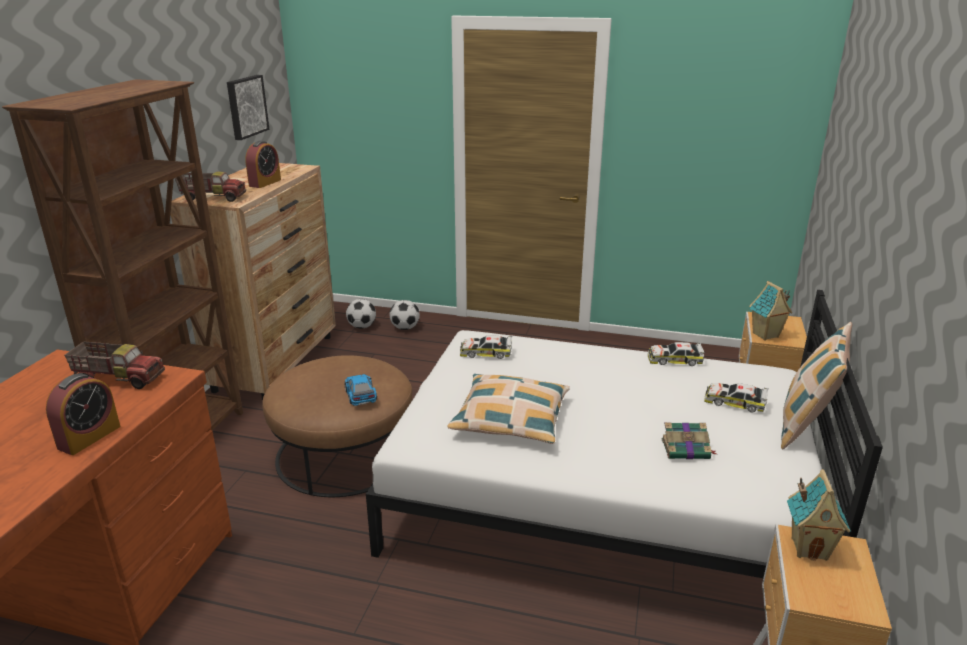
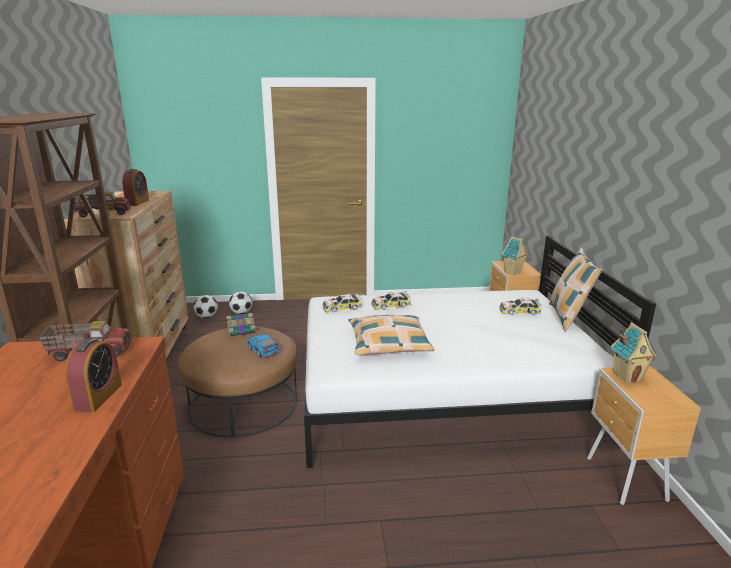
camera: 20 degrees left, 5 degrees down
(246, 106) = (104, 147): picture -> none
(674, 360) = (466, 294): toy car -> toy car (390, 305)
(686, 449) = (513, 340): book -> book (242, 330)

